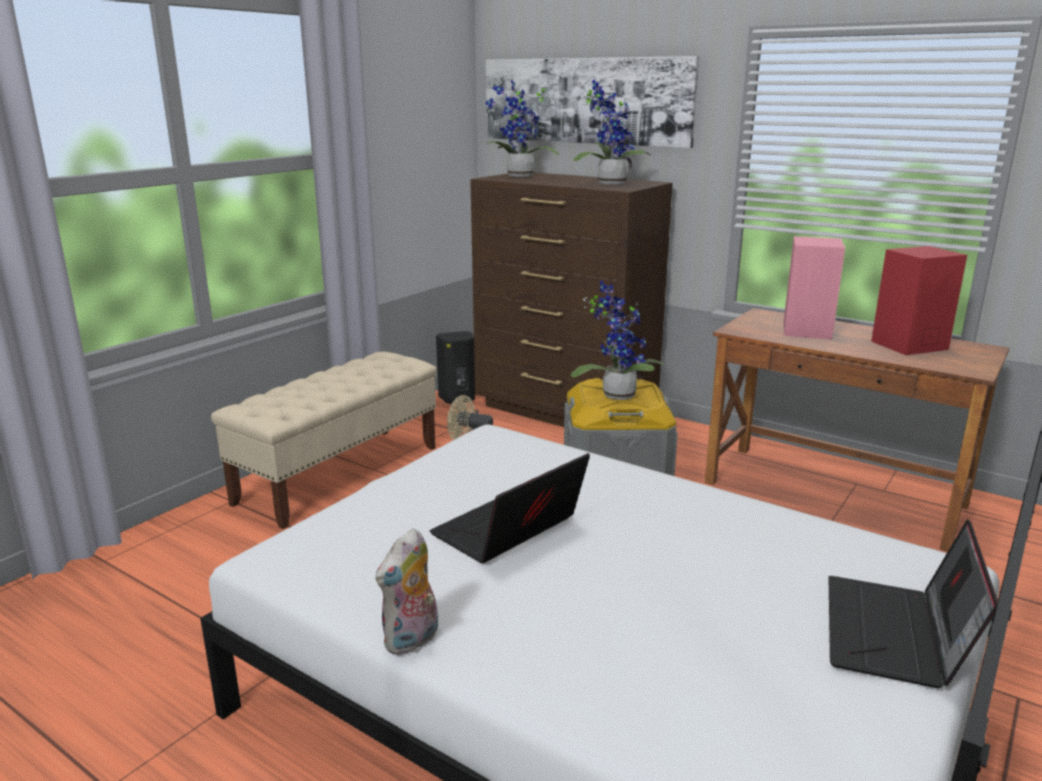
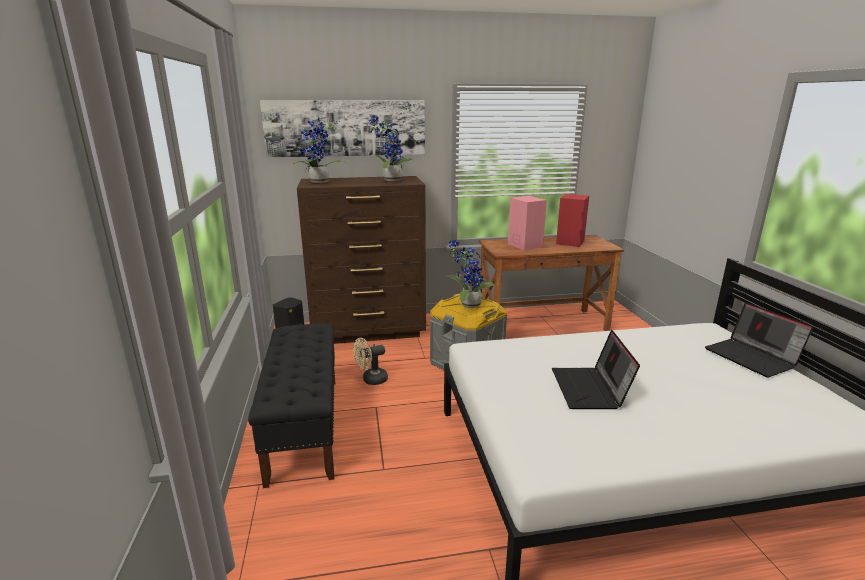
camera: 45 degrees left, 0 degrees up
(340, 474) = (304, 426): beige bench -> black bench
(412, 641) = (676, 458): plush toy -> none

